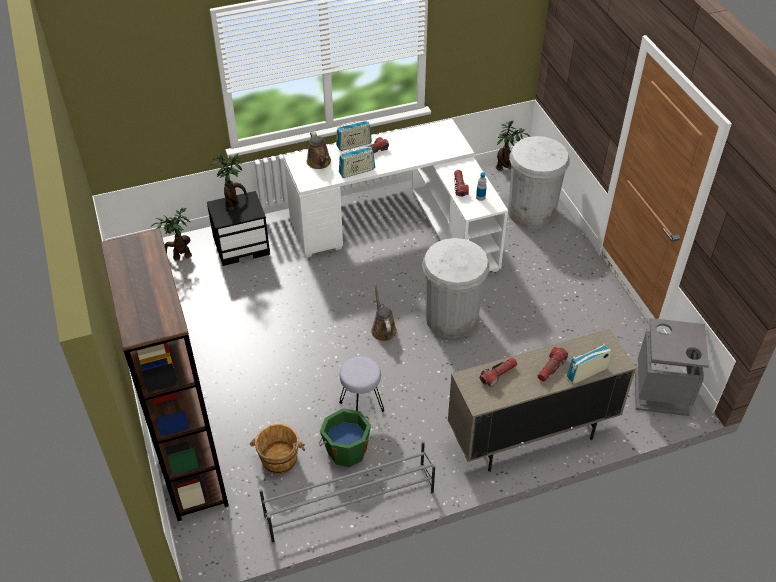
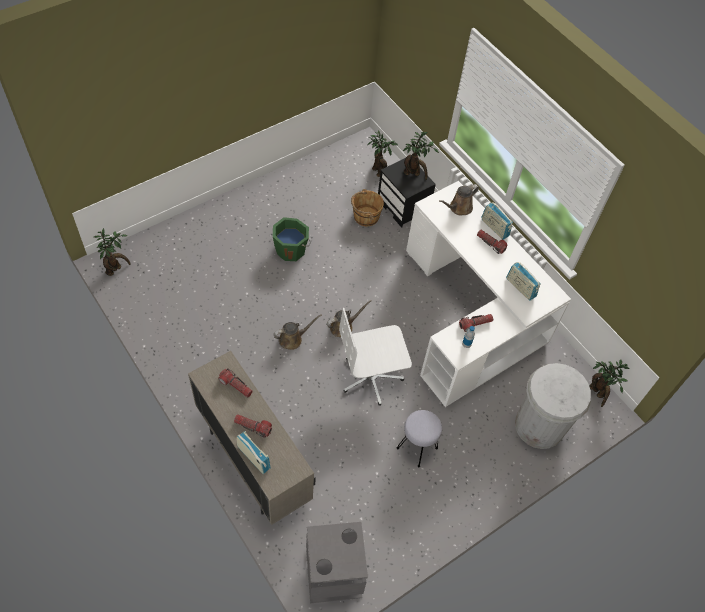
camera: 70 degrees right, 10 degrees up
(190, 462) = (181, 233): brown bookcase -> none
(219, 545) = (116, 269): none -> potted plant
(279, 460) = (194, 286): brown bucket -> brown bucket (365, 216)
(346, 450) = (211, 327): green bucket -> green bucket (291, 249)
(348, 504) = (162, 340): grey shoe rack -> none
(357, 171) = (458, 237): radio -> radio (520, 287)
(361, 407) = (256, 328): grey stool -> grey stool (417, 447)
(385, 375) = (293, 339): none -> brown watering can
(451, 318) = (371, 377): white trash can -> white office chair

